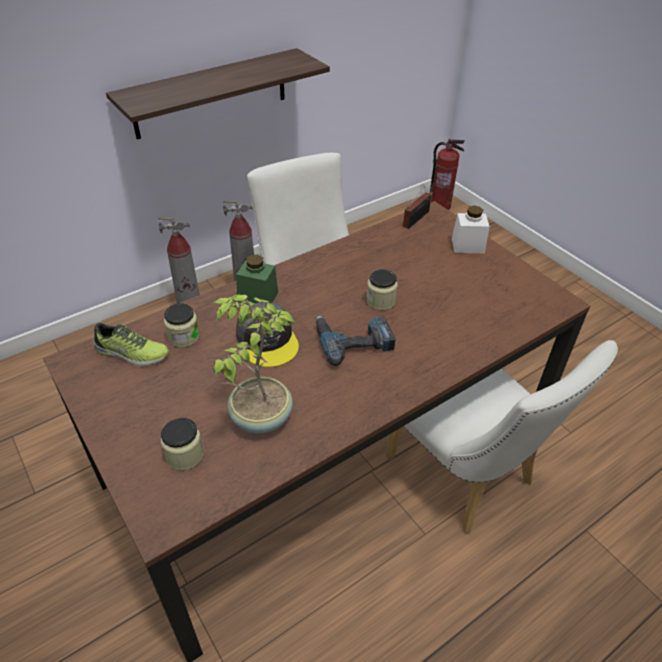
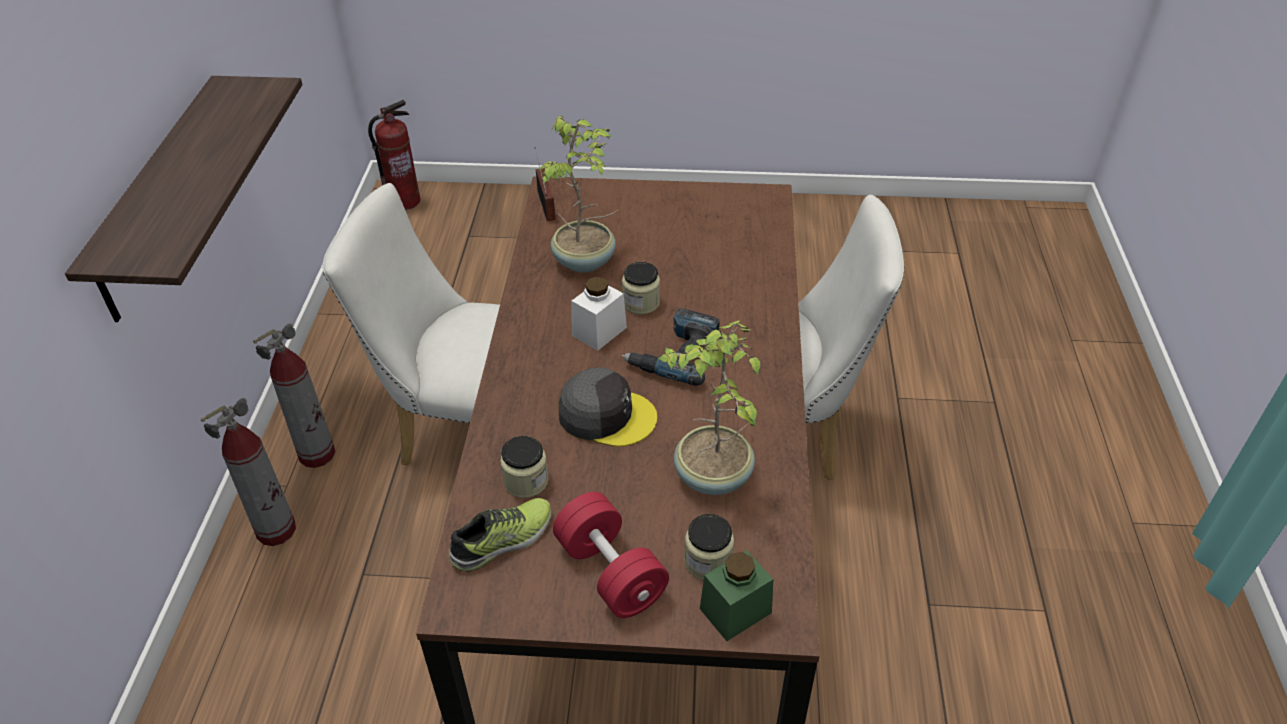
camera: 50 degrees left, 0 degrees up
(141, 412) = (610, 572): none -> red dumbbell
(258, 297) = (528, 388): green jar -> green jar (735, 610)
(388, 259) = (586, 261): none -> potted plant
(468, 246) = (630, 199): white jar -> white jar (599, 331)

